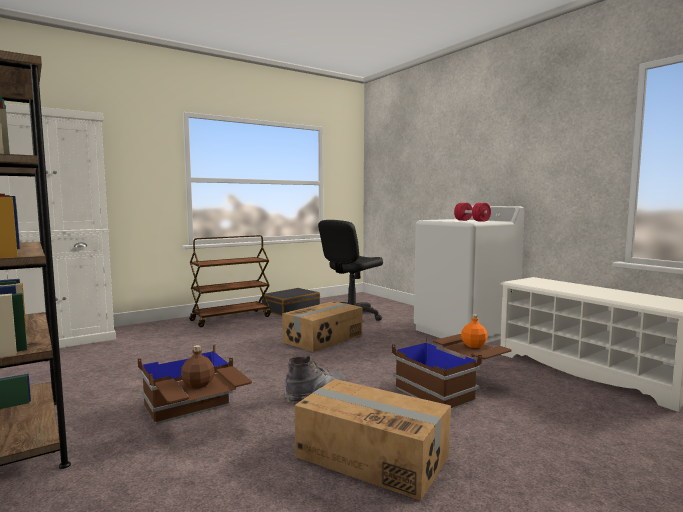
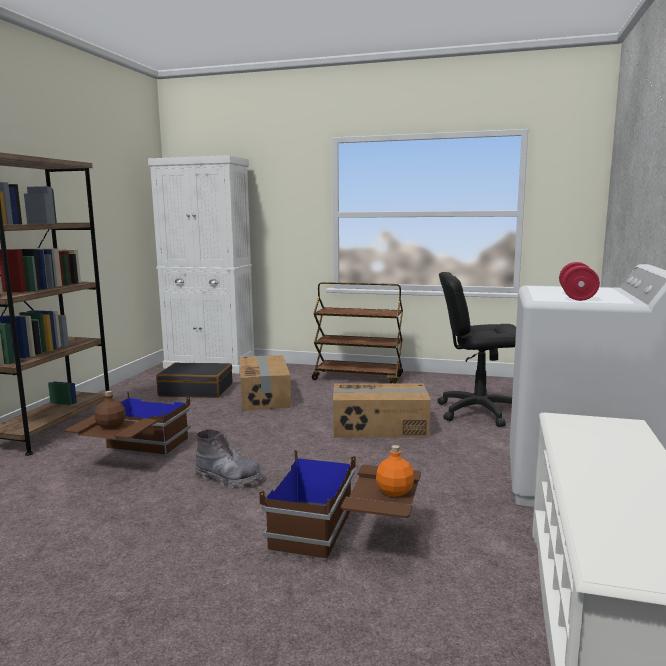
camera: 50 degrees right, 5 degrees up
(291, 309) = (437, 383): black suitcase -> black suitcase (196, 390)
(372, 456) = (128, 547): cardboard box -> cardboard box (265, 396)

